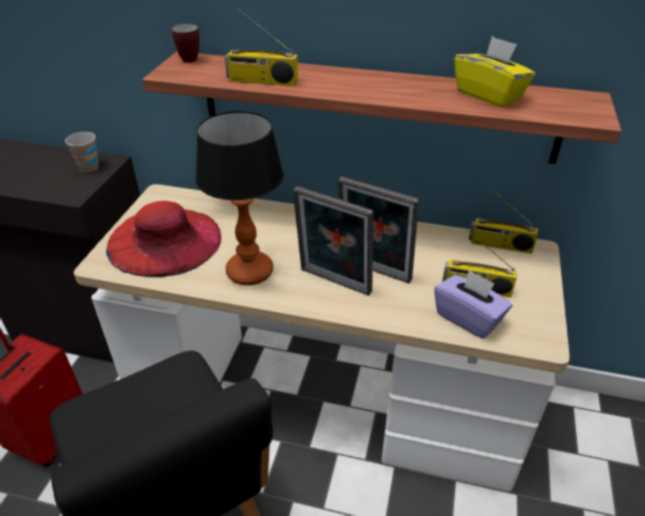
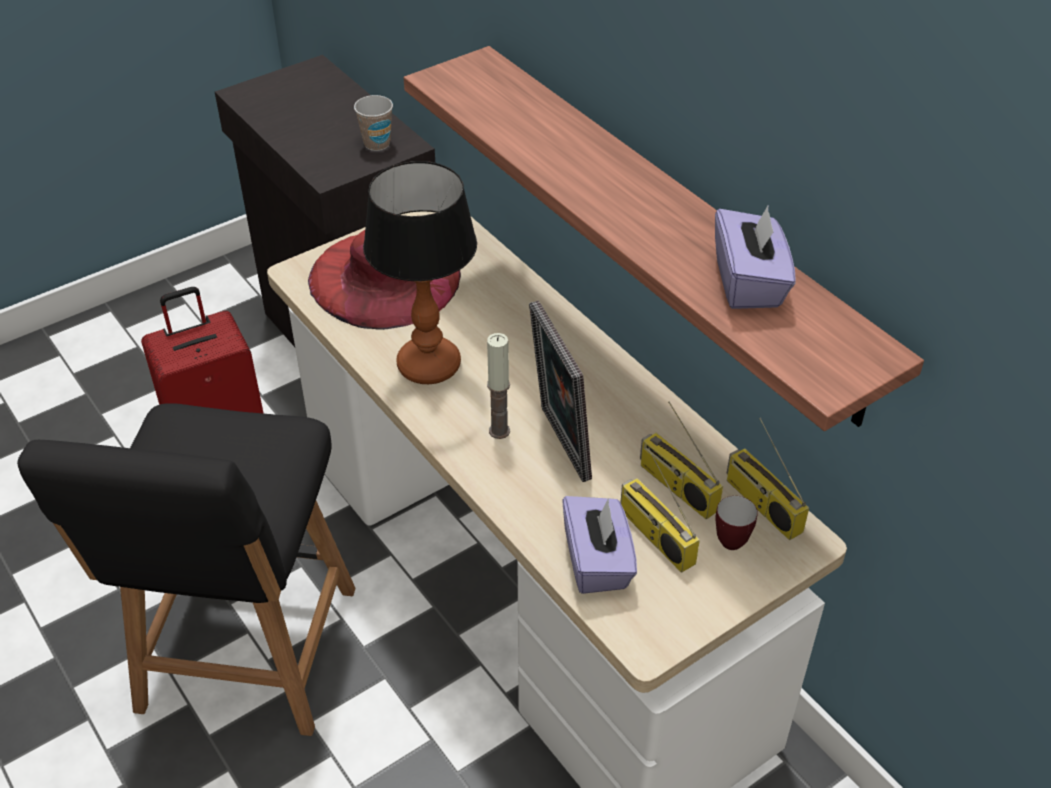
camera: 40 degrees right, 5 degrees up
(188, 59) = (484, 65): mug -> mug (731, 538)
(261, 81) = (516, 136): radio -> radio (676, 487)
(333, 283) = (499, 431): picture frame -> candle
(489, 95) = (749, 283): yellow tissue box -> purple tissue box

